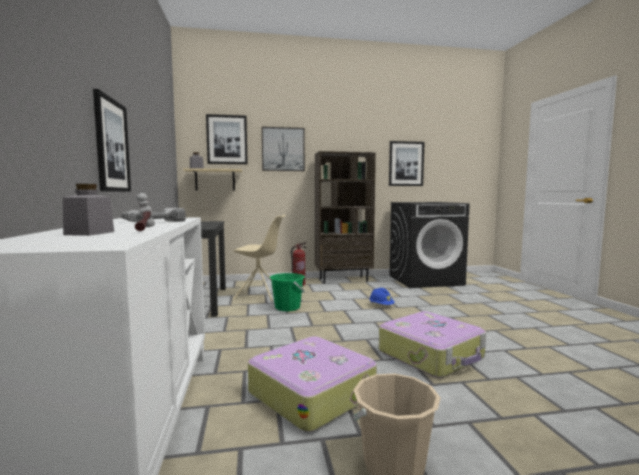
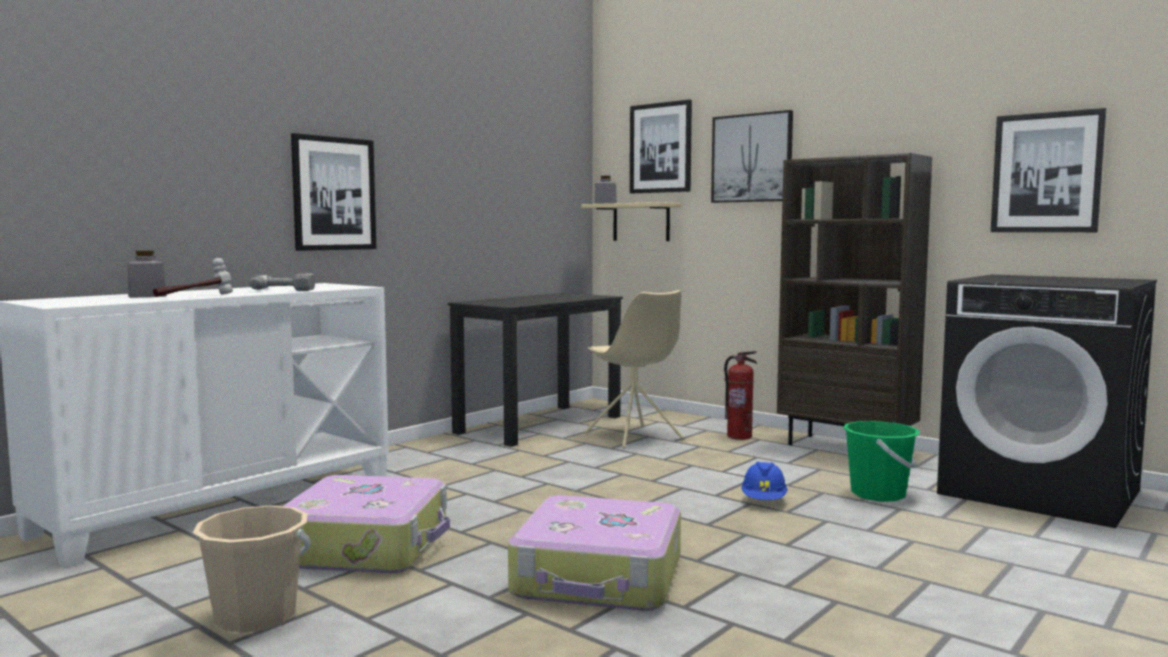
camera: 50 degrees right, 0 degrees up
(287, 307) = (617, 461): green bucket -> green bucket (878, 494)

